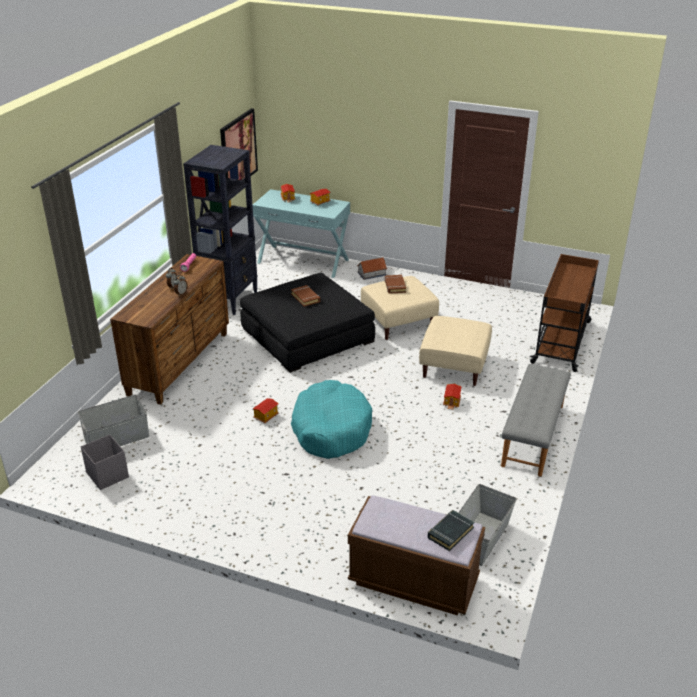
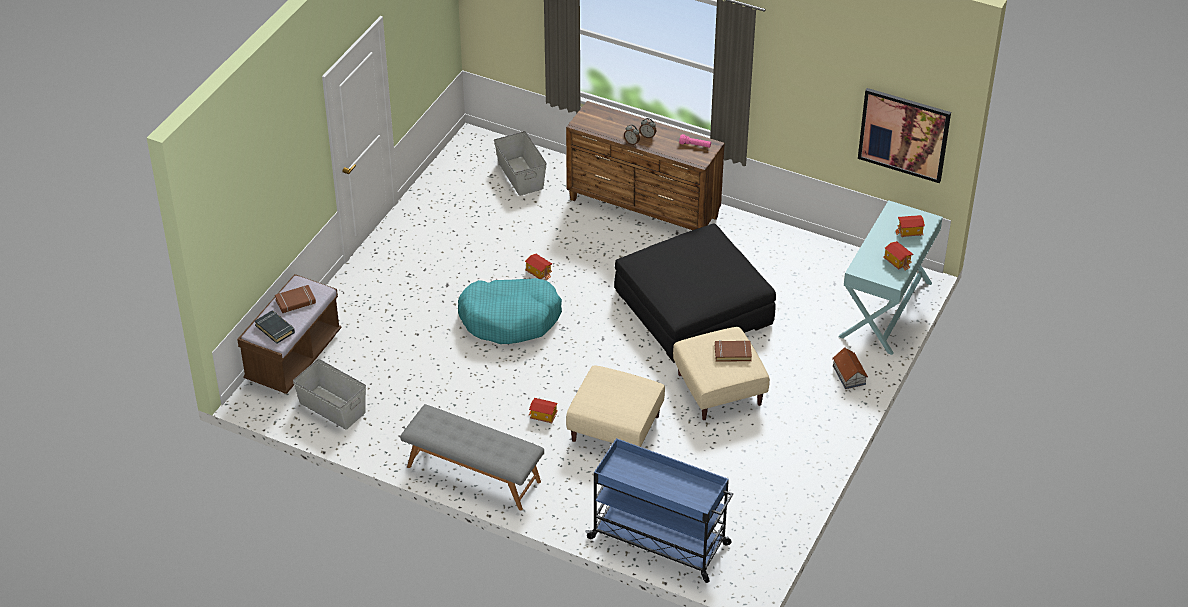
camera: 95 degrees right, 10 degrees up
(107, 474) = (468, 174): grey storage box -> none
(229, 299) = (782, 243): black bookcase -> none
(305, 298) = (694, 267): brown book -> brown book (295, 301)
(562, 341) = (660, 542): brown cart -> blue cart

